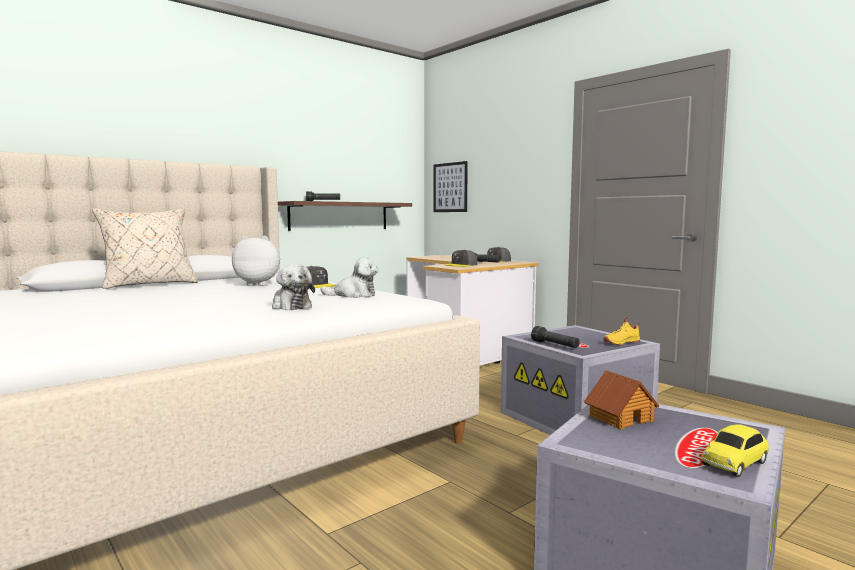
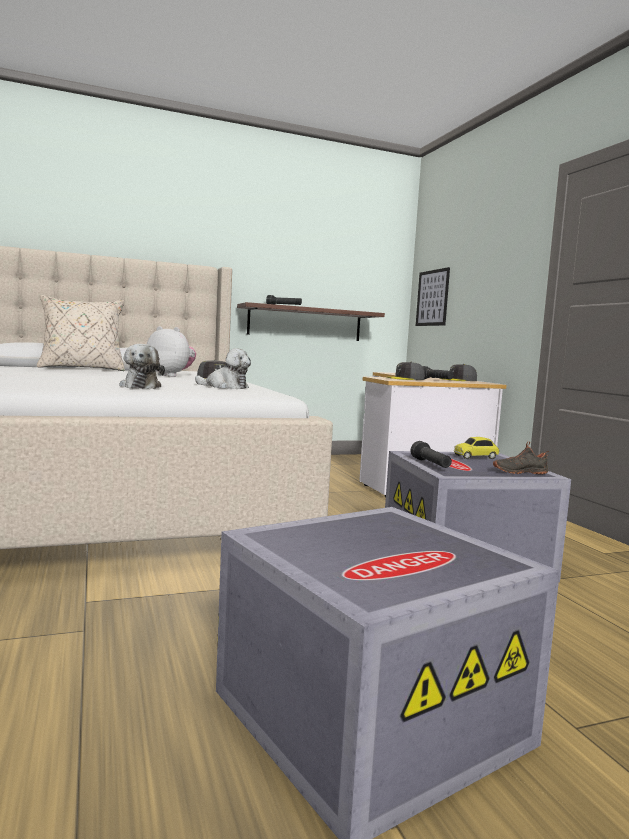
camera: 20 degrees right, 0 degrees up
(620, 342) = (519, 472): yellow shoe -> black shoe
(620, 418) = (362, 527): toy house -> none
(735, 463) = (409, 585): toy car -> toy car (476, 457)

